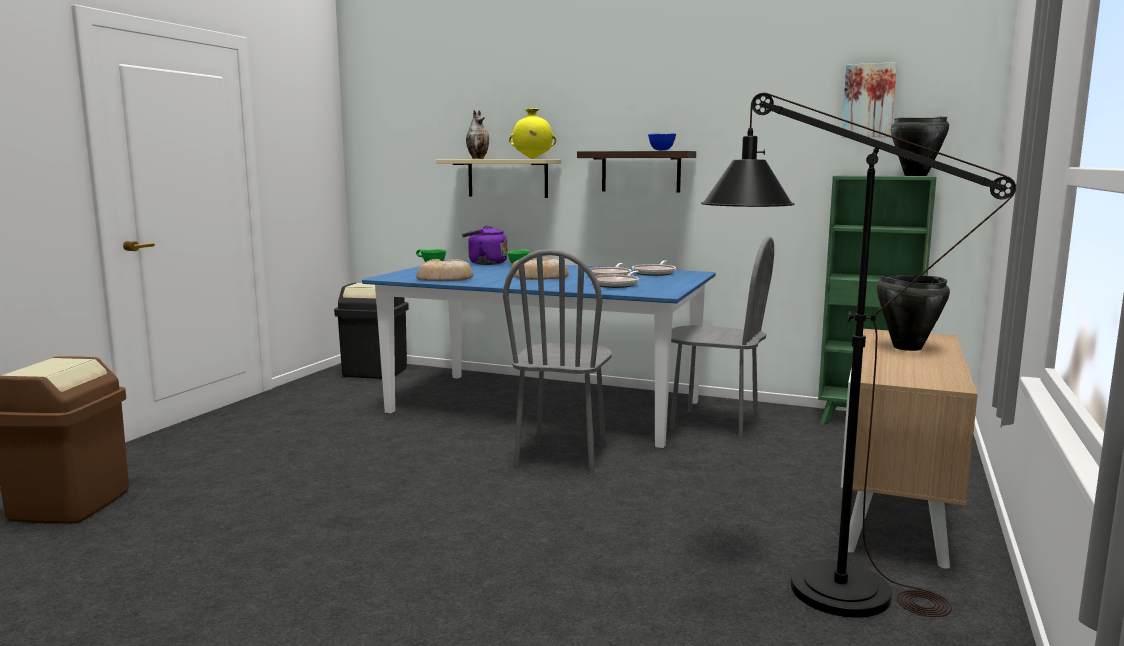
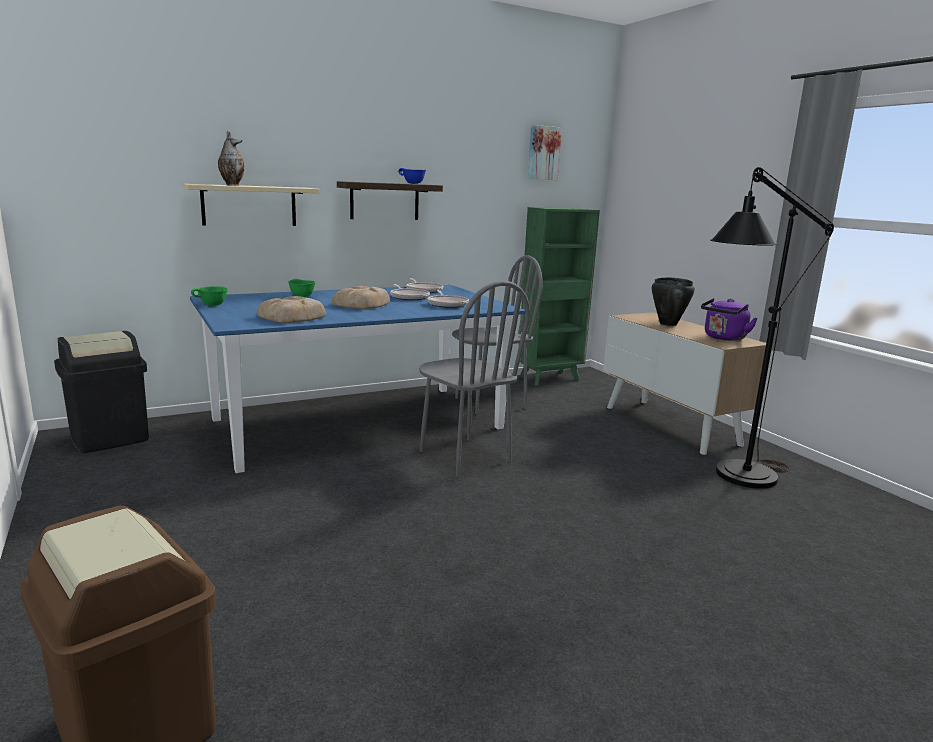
camera: 50 degrees left, 5 degrees up
(485, 263) = (253, 297): purple kettle -> purple kettle (723, 338)
(532, 158) = (292, 187): yellow vase -> none
(916, 175) = (578, 208): black cooking pot -> none

